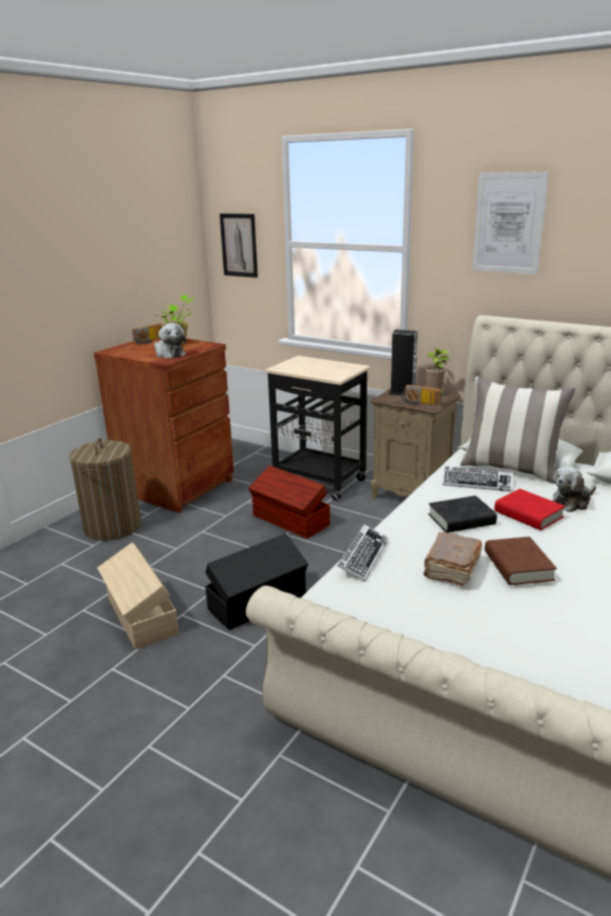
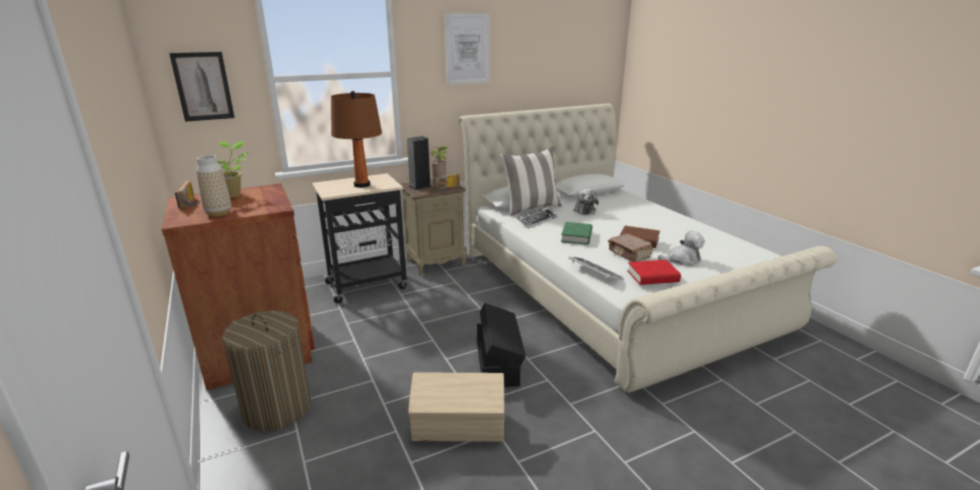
camera: 60 degrees left, 0 degrees up
(136, 352) = (219, 213): none -> vase
(169, 354) = (260, 203): plush toy -> plush toy (682, 260)
(290, 521) = (405, 315): brown storage box -> none
(318, 369) = (362, 185): none -> brown table lamp
(461, 519) = (576, 236): black book -> green book
(528, 514) = (588, 222): red book -> red book (652, 276)

